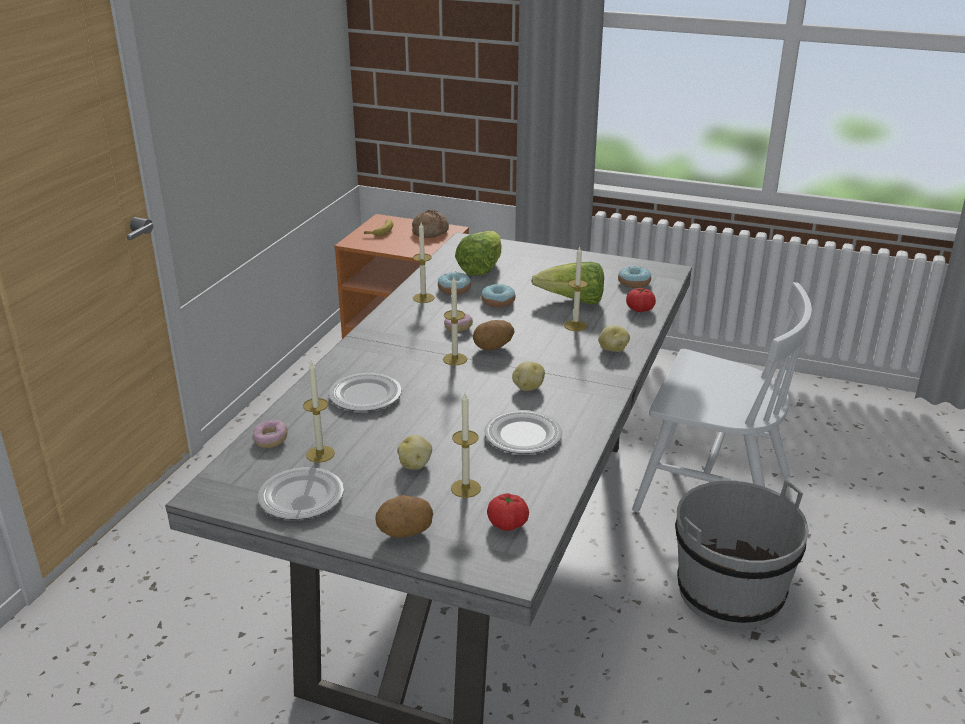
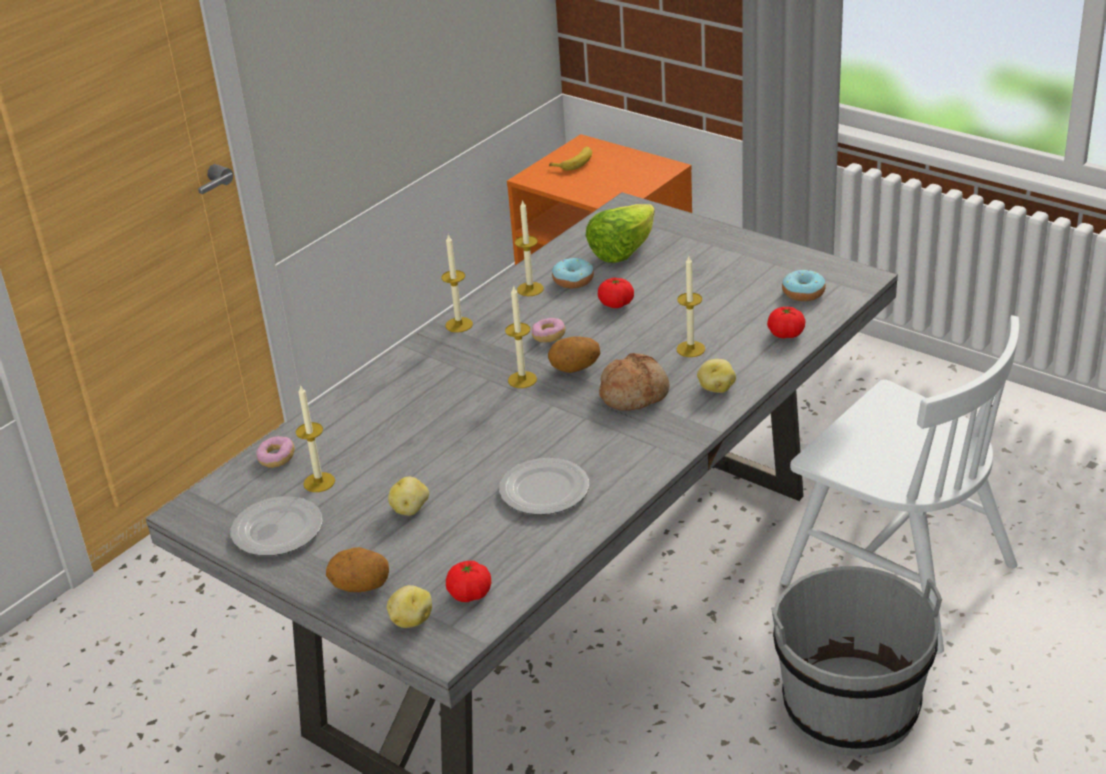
camera: 20 degrees right, 5 degrees up
(365, 396) = (399, 417): plate -> none
(430, 232) = (636, 168): bread -> bread (634, 393)
(465, 488) = (448, 545): candle -> candle (459, 325)
(498, 302) = (616, 304): donut -> tomato
(528, 387) = (585, 428): potato -> potato (411, 620)
(573, 301) = (709, 313): lettuce -> none

